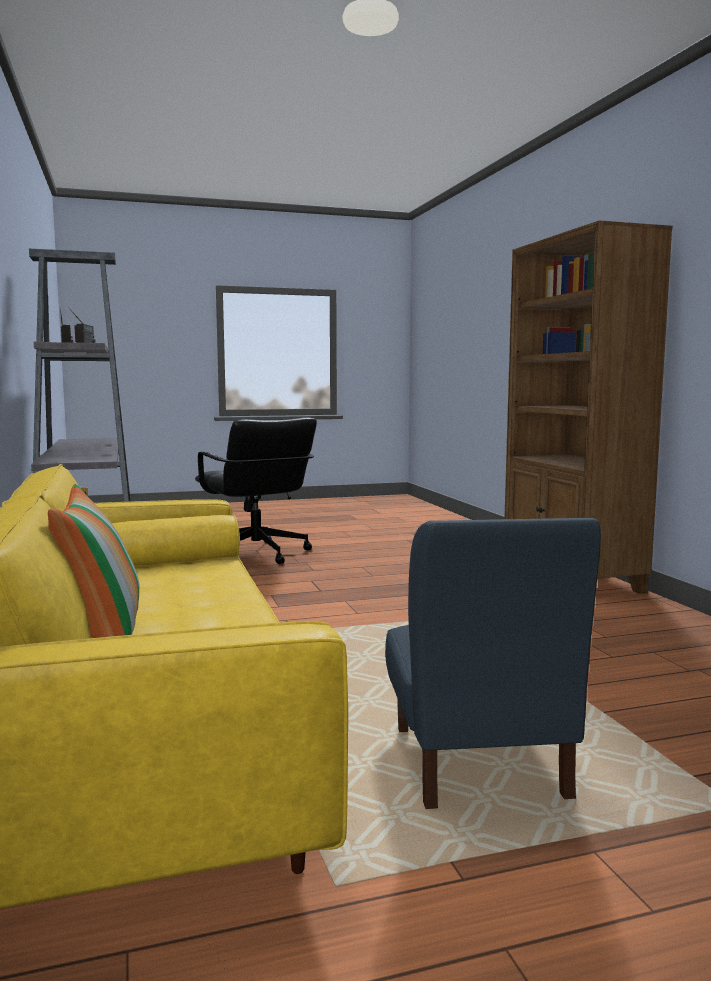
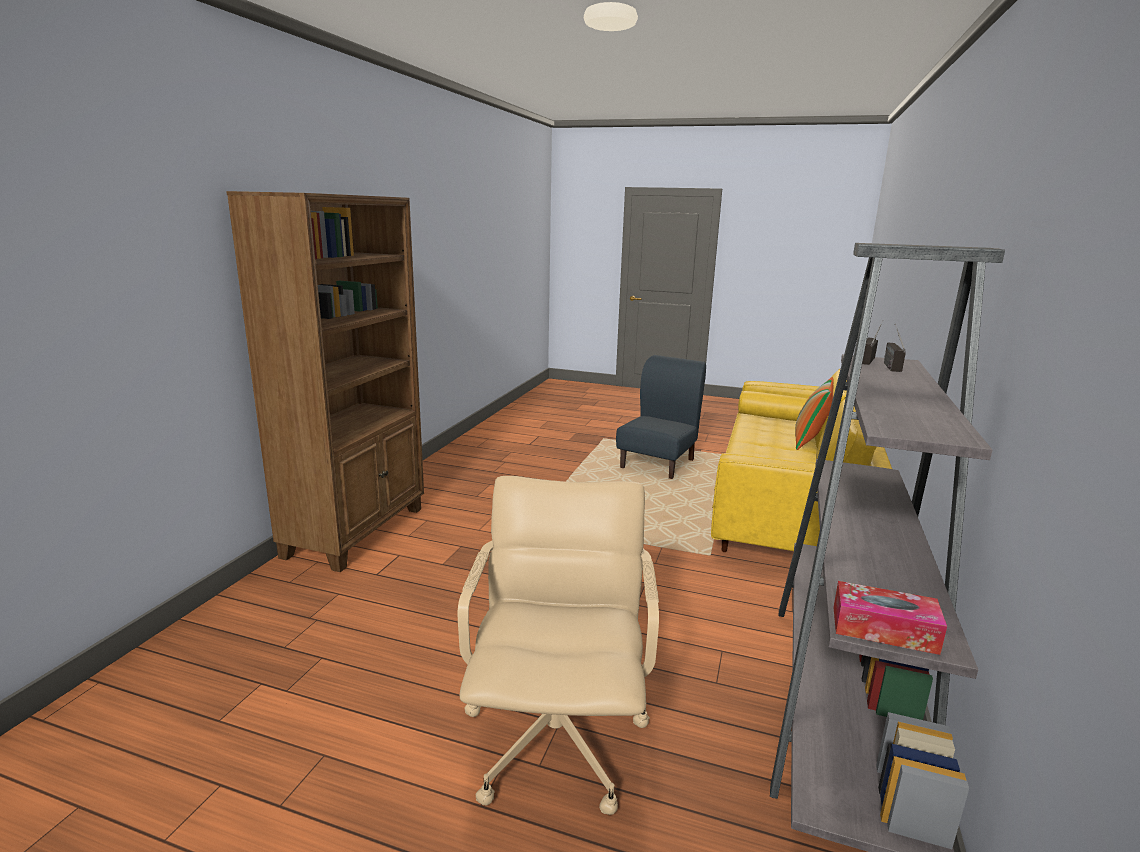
camera: 145 degrees left, 10 degrees up
(94, 438) = (883, 629): none -> tissue box
(256, 554) = (557, 739): black office chair -> beige office chair

